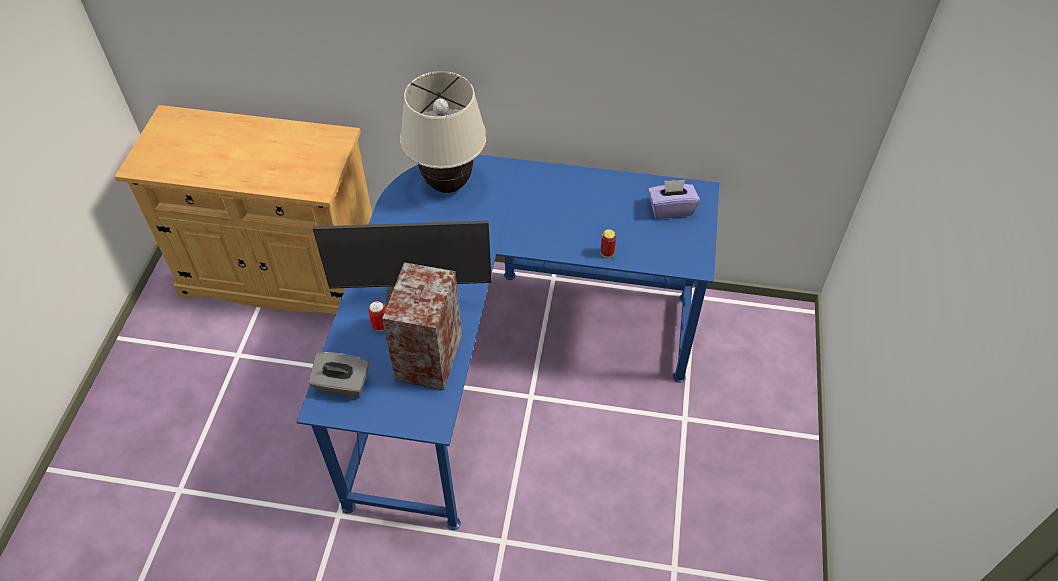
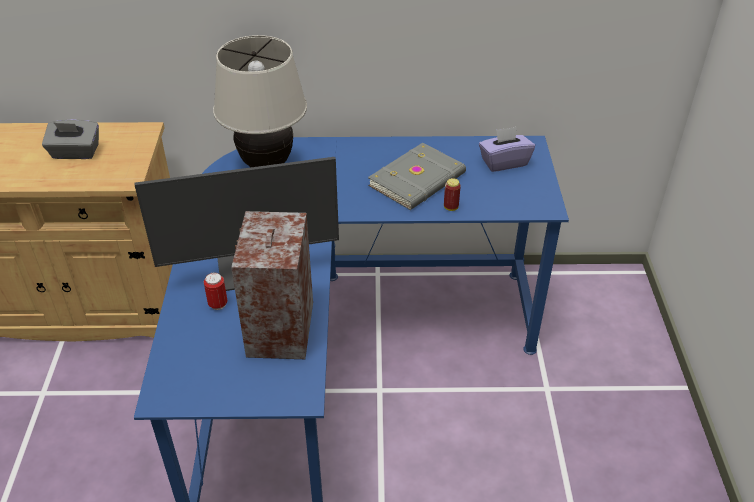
camera: 10 degrees left, 10 degrees down
(342, 385) = (183, 370): grey tissue box -> grey tissue box (75, 153)
(584, 219) = (418, 180): none -> grey book

